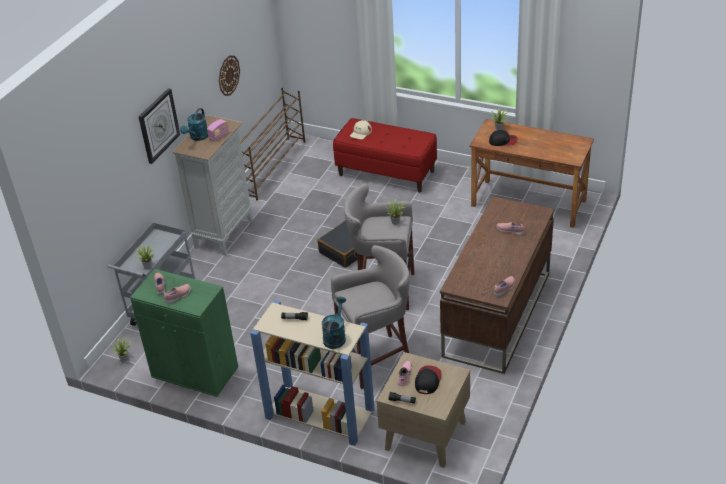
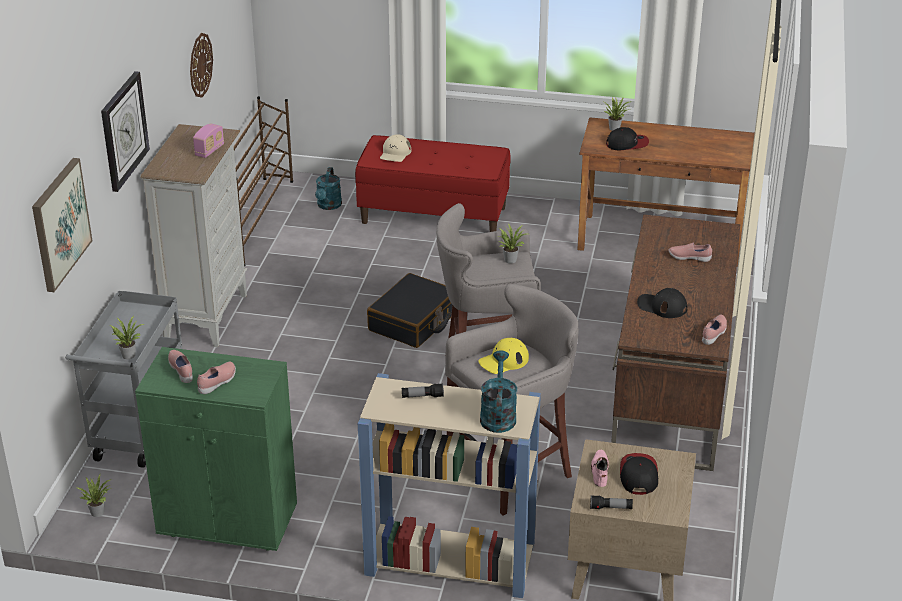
camera: 15 degrees left, 5 degrees down
(103, 188) = (60, 224): none -> picture
(197, 137) = (175, 154): turquoise watering can -> turquoise watering can (328, 206)
(365, 294) = (503, 361): none -> yellow cap
(478, 265) = (662, 306): none -> black cap

